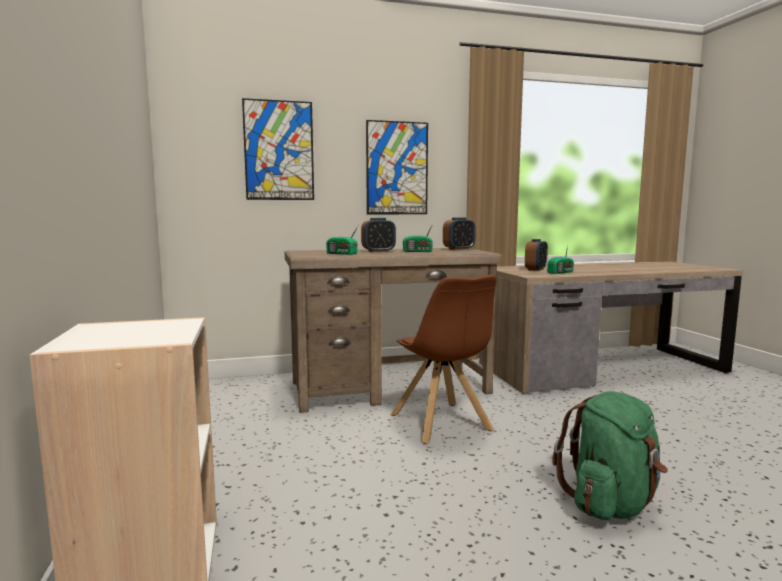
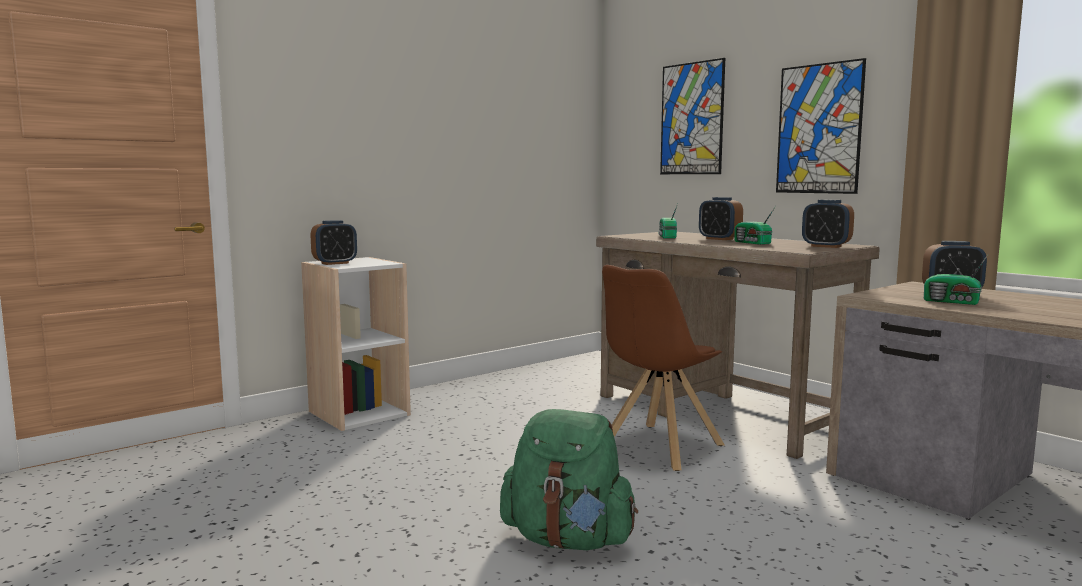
camera: 65 degrees right, 0 degrees up
(116, 340) = (335, 263): none -> alarm clock

